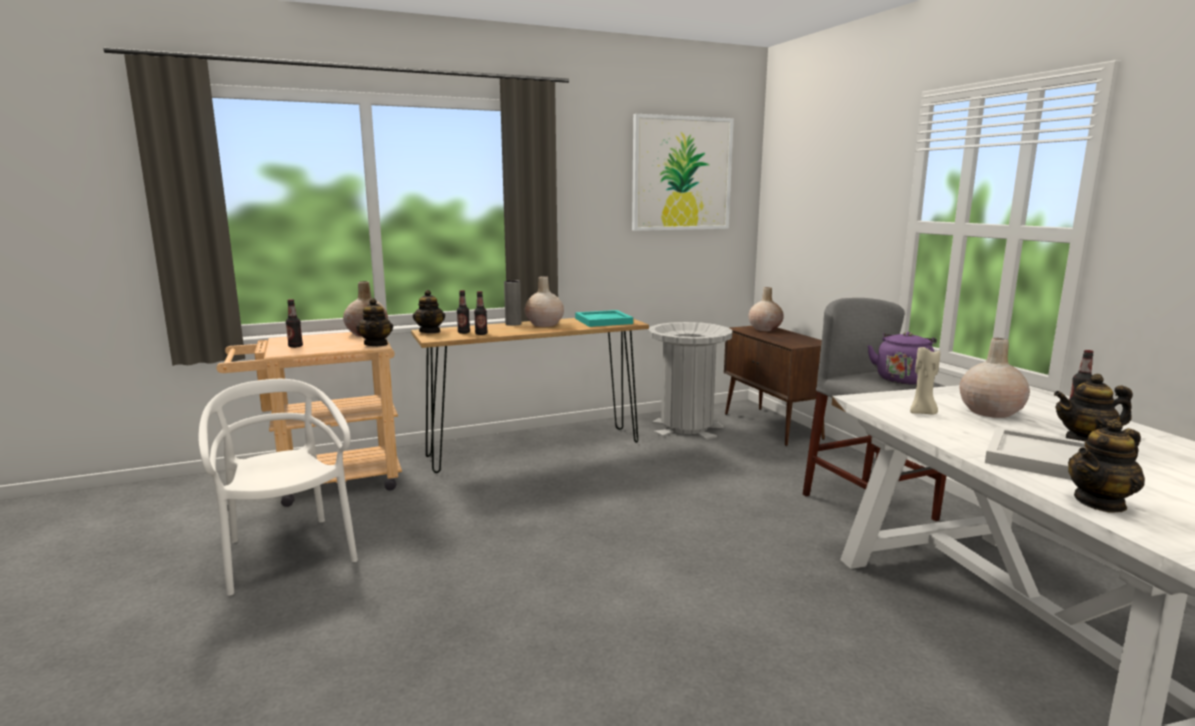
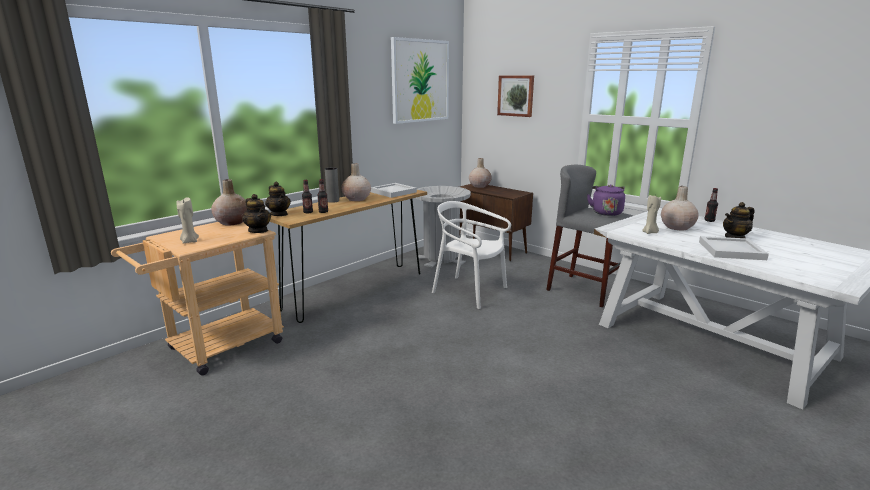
camera: 25 degrees left, 5 degrees up
(287, 554) = (247, 410): white chair -> white chair (469, 291)
(295, 346) = (189, 241): bottle -> beige candle
(604, 321) = (394, 192): turquoise tray -> white tray
(822, 194) = (516, 95): none -> picture
(1100, 502) = (781, 269): teapot -> none

